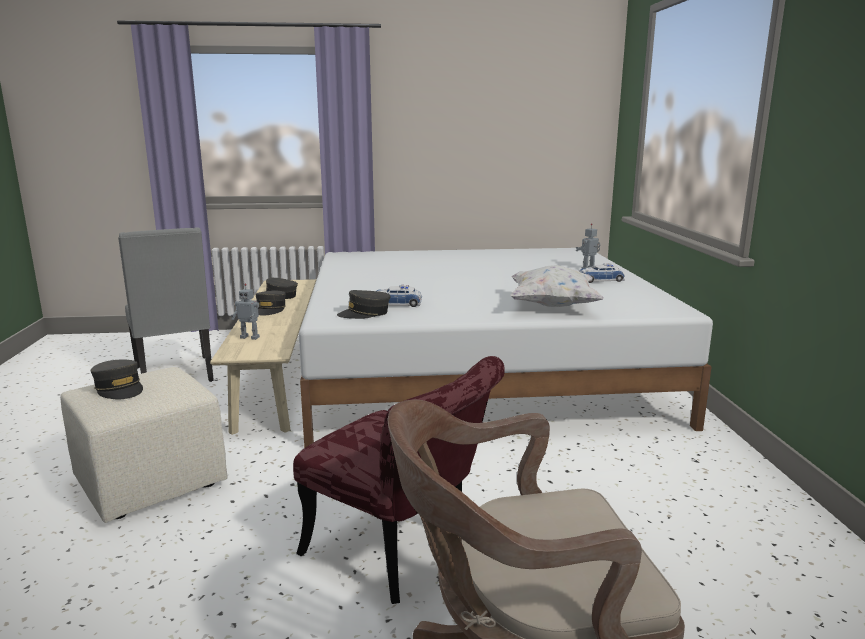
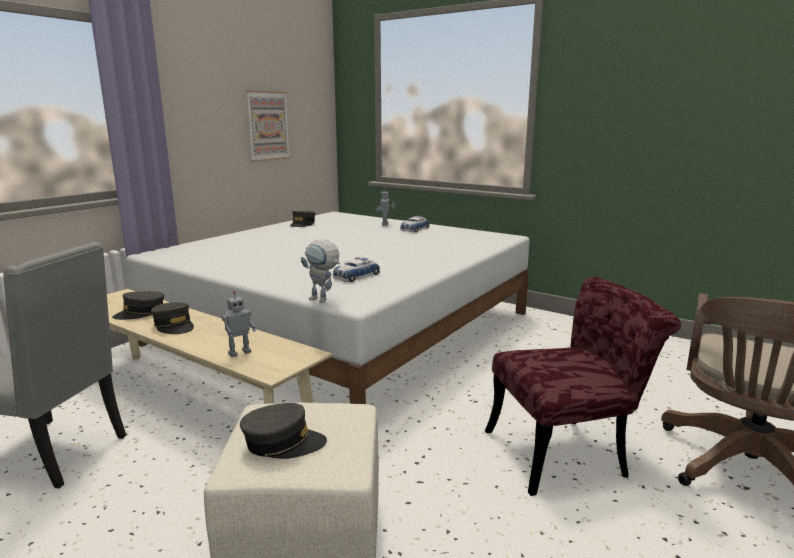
camera: 50 degrees left, 0 degrees up
(316, 312) = (323, 300): none -> toy robot
(364, 313) = (362, 289): grey cap -> grey cap (302, 224)
(506, 143) = (268, 126): none -> picture
(552, 306) = (447, 250): white pillow -> none

